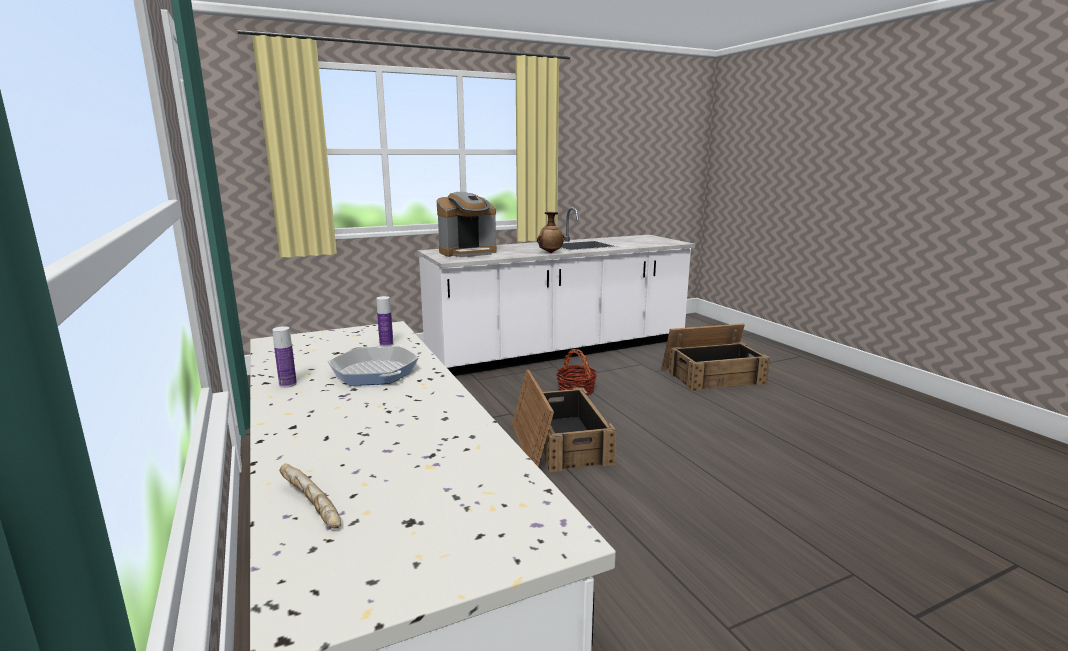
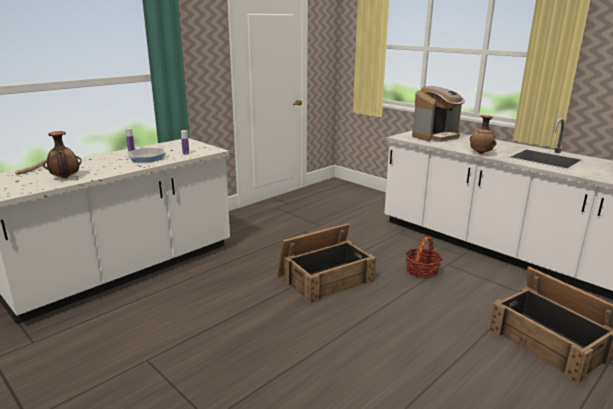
camera: 70 degrees right, 5 degrees up
(451, 450) = (65, 178): none -> vase
(468, 253) = (436, 136): coffee machine -> coffee machine turned 75 degrees counterclockwise

